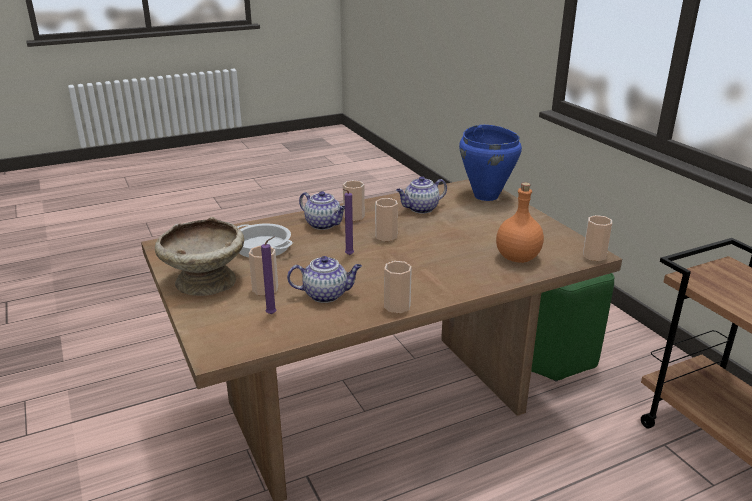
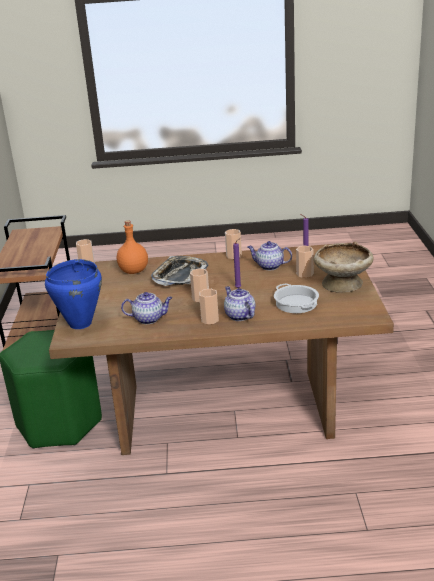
camera: 155 degrees left, 0 degrees up
(446, 261) = (180, 275): none -> tray

